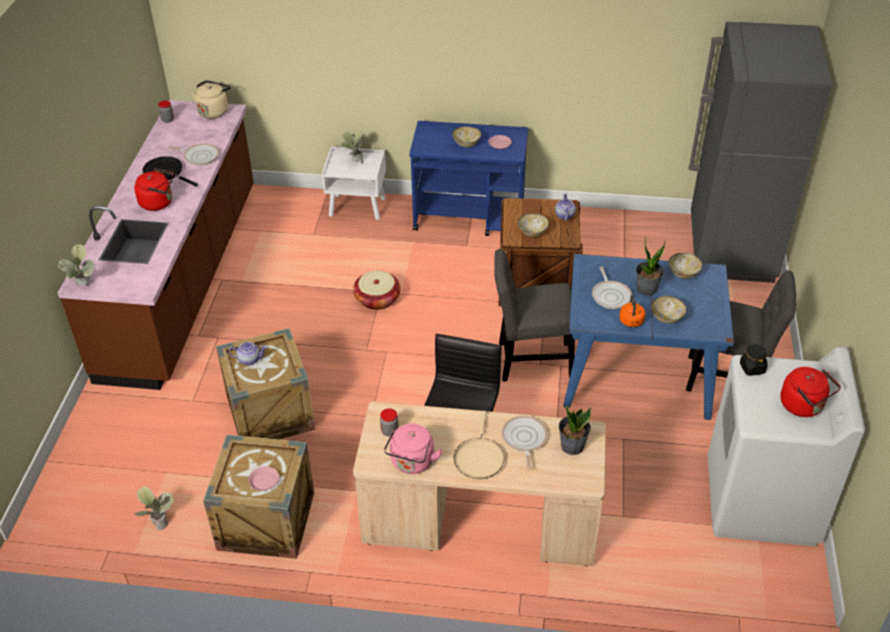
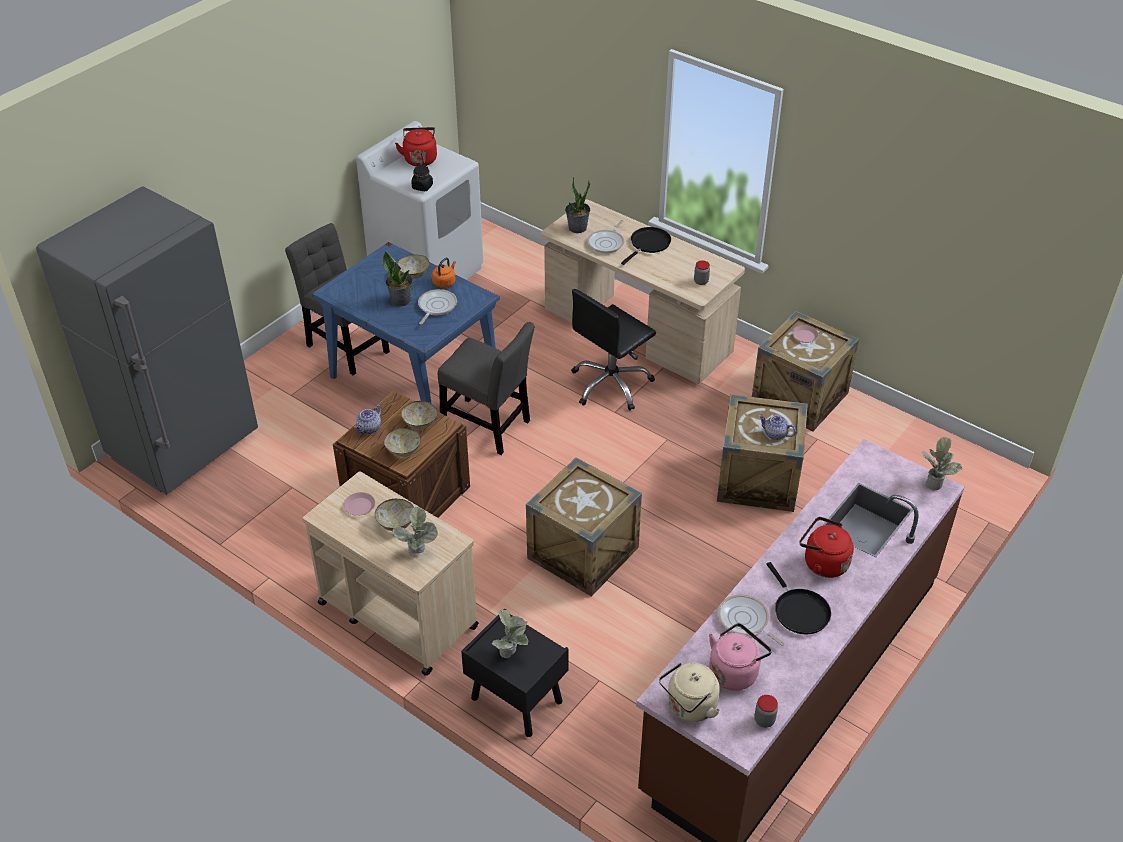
camera: 150 degrees left, 0 degrees up
(158, 522) = (890, 430): potted plant -> potted plant (418, 554)
(358, 207) = (515, 700): white nightstand -> black nightstand
(377, 299) = (583, 553): basket -> crate
(412, 463) = (698, 258): pink kettle -> pink kettle (735, 671)
(470, 218) = (397, 614): blue cart -> beige cart
(479, 458) = (648, 244): beige frying pan -> black frying pan
(683, 274) = (356, 299): bowl -> bowl (404, 451)

